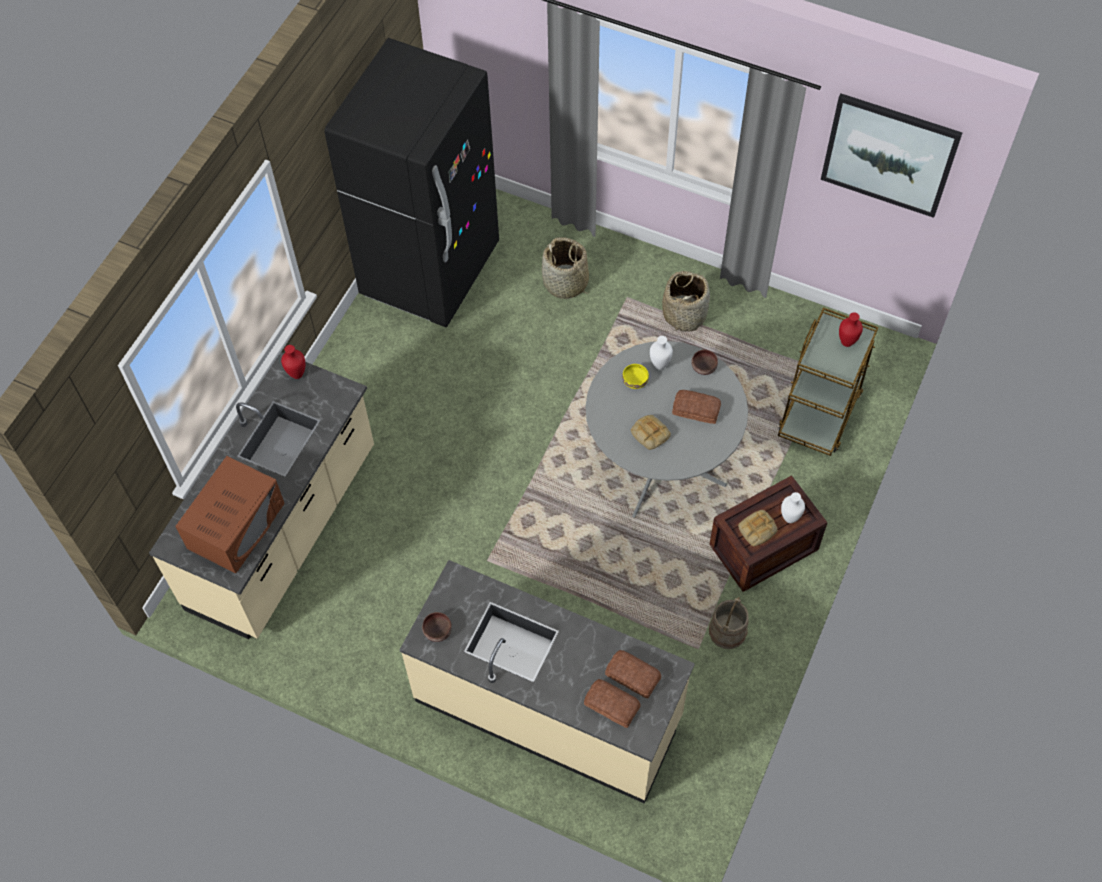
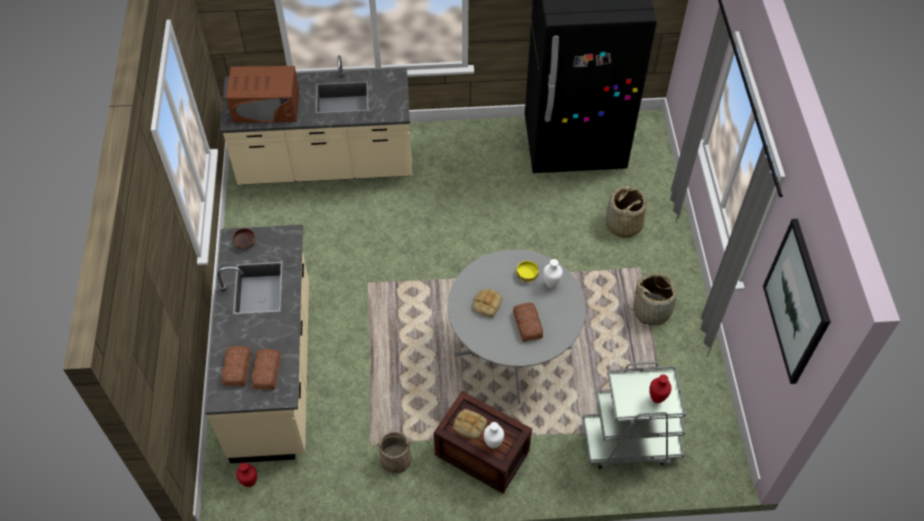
camera: 60 degrees right, 5 degrees down
(298, 374) = (395, 83): red vase -> red vase (250, 483)
(704, 366) = (570, 314): brown bowl -> none
(819, 411) = (630, 442): brown cart -> grey cart

